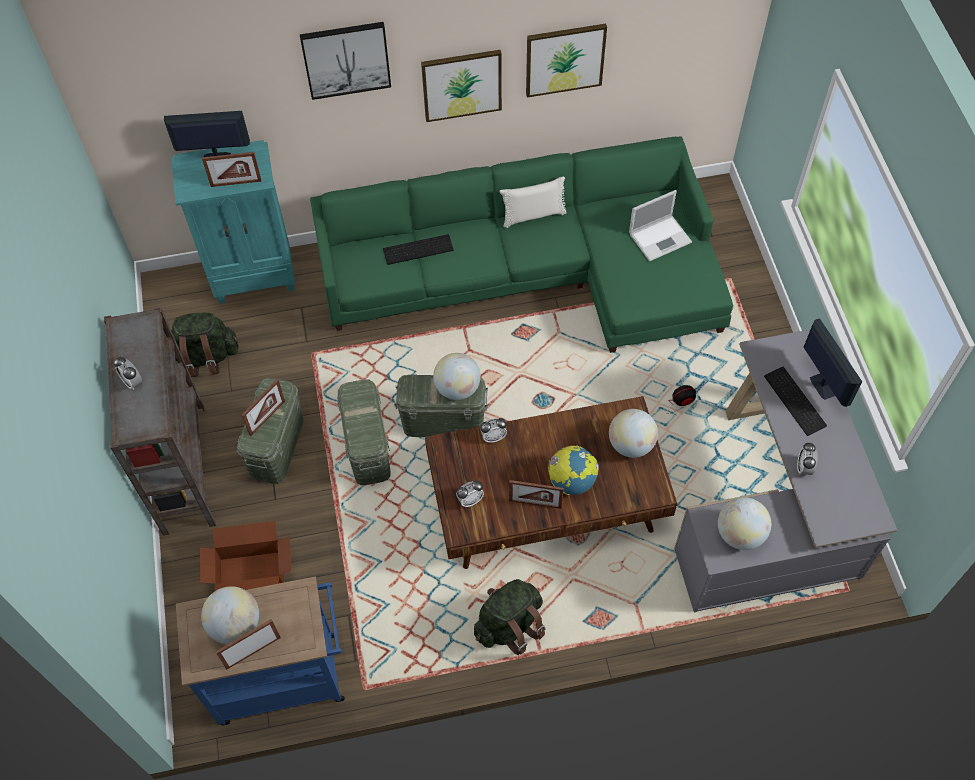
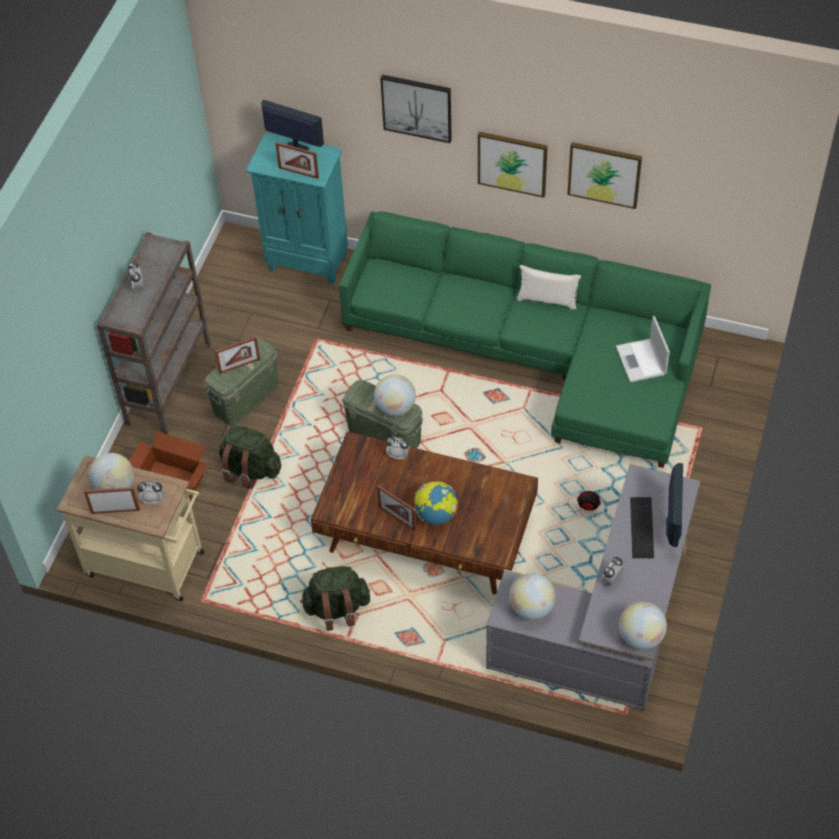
camera: 30 degrees right, 5 degrees down
(206, 356) = (235, 307): green backpack -> green backpack (250, 469)
(283, 678) = (149, 565): blue cart -> beige cart
(367, 448) = (313, 430): green storage box -> none
(418, 248) = (436, 287): keyboard -> none
(470, 500) = (350, 493): alarm clock -> alarm clock (153, 499)
(631, 444) = (502, 509): globe -> globe (641, 636)
(661, 237) = (641, 361): laptop -> laptop turned 75 degrees clockwise

